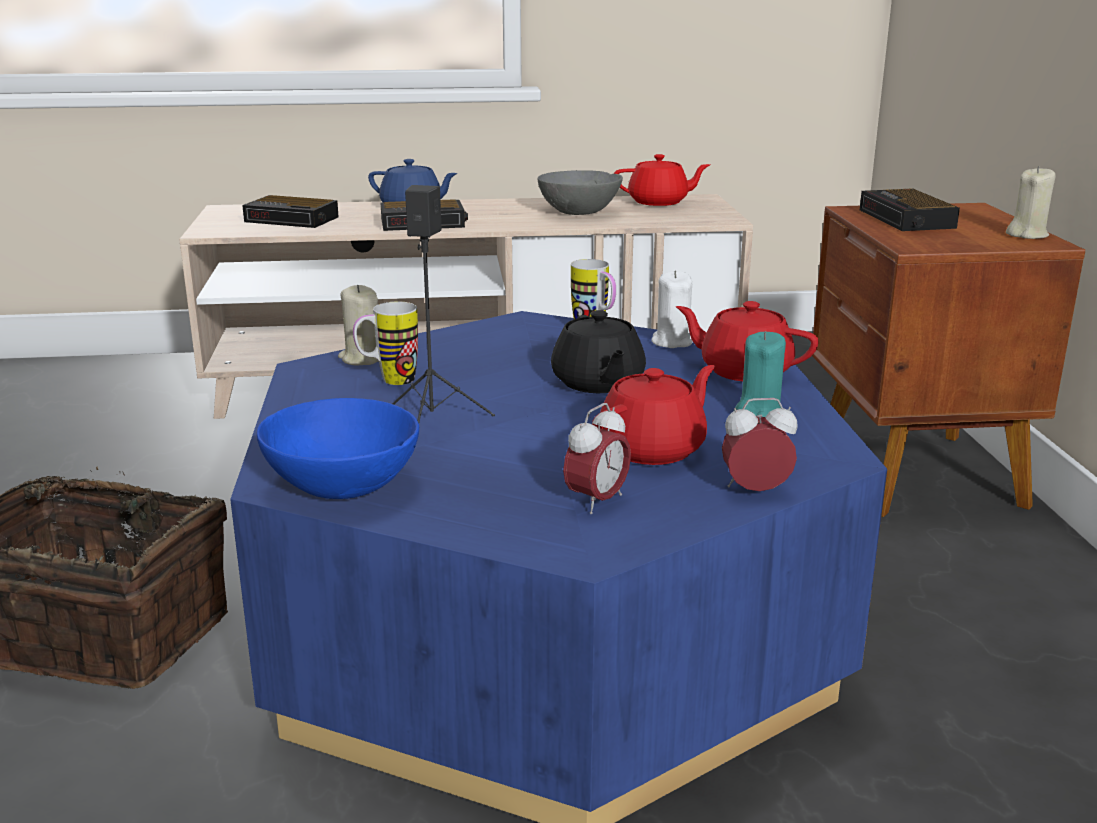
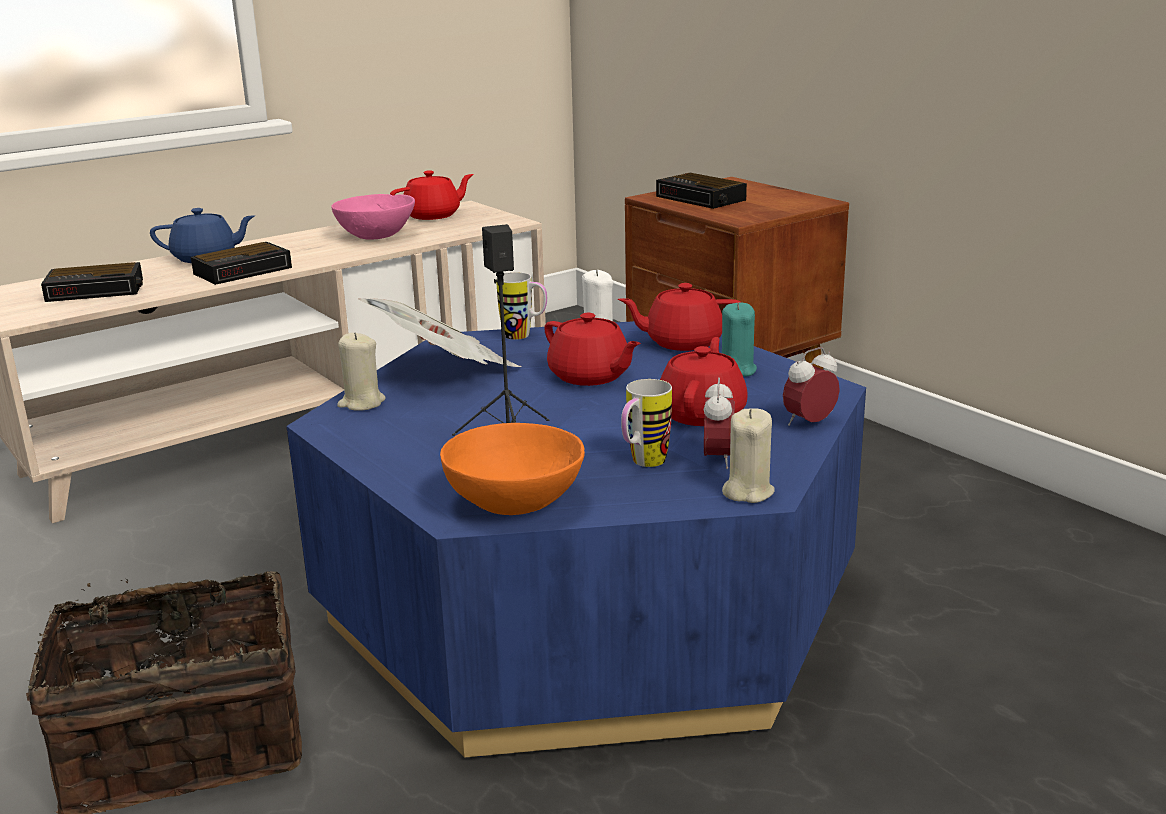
camera: 30 degrees left, 0 degrees up
(343, 485) = (515, 502): blue bowl -> orange bowl
(388, 381) = (416, 415): mug -> mug (643, 464)
(474, 346) = (444, 371): none -> newspaper
(579, 212) = (376, 235): grey bowl -> pink bowl
(598, 383) = (590, 376): black teapot -> red teapot
(1027, 235) = (798, 197): beige candle -> beige candle (747, 491)

